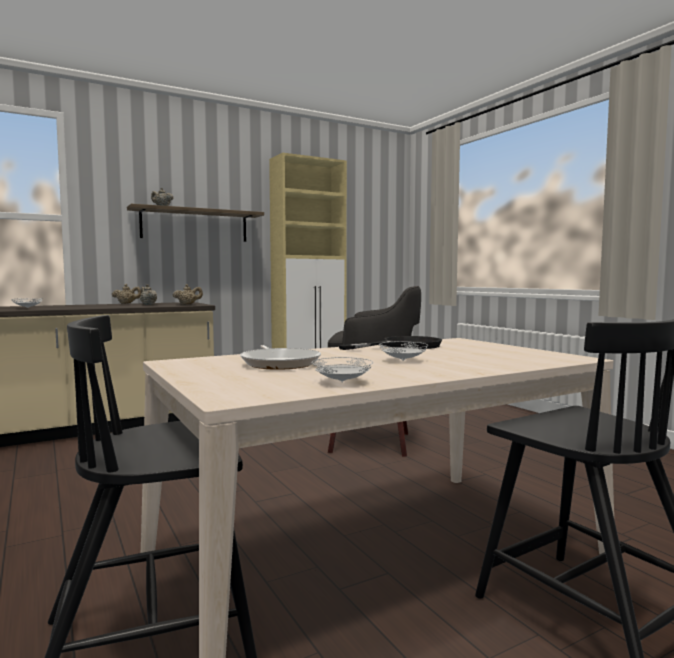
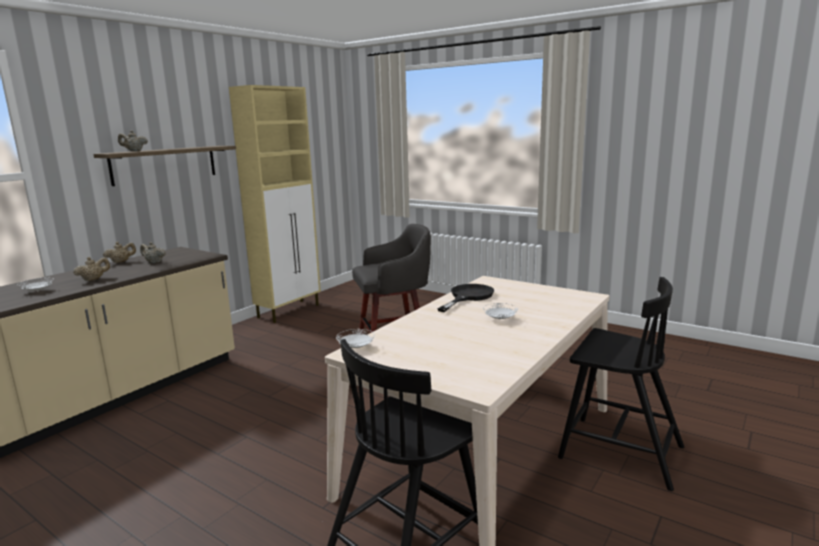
camera: 25 degrees left, 10 degrees up
(188, 304) = (196, 256): beige teapot -> beige teapot (94, 279)
(280, 363) = (430, 339): frying pan -> none
(342, 382) = (508, 355): white plate -> white plate (356, 347)

